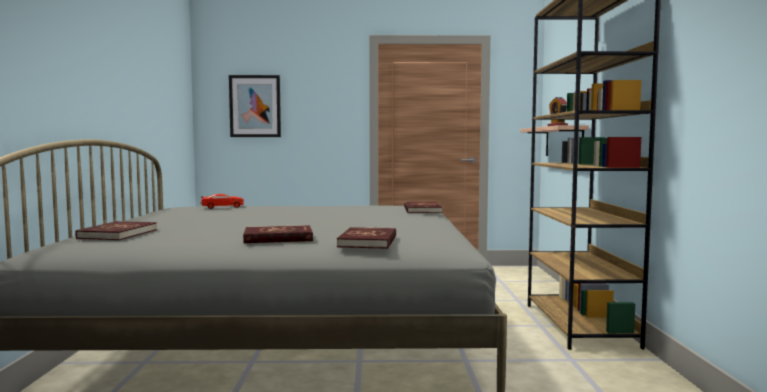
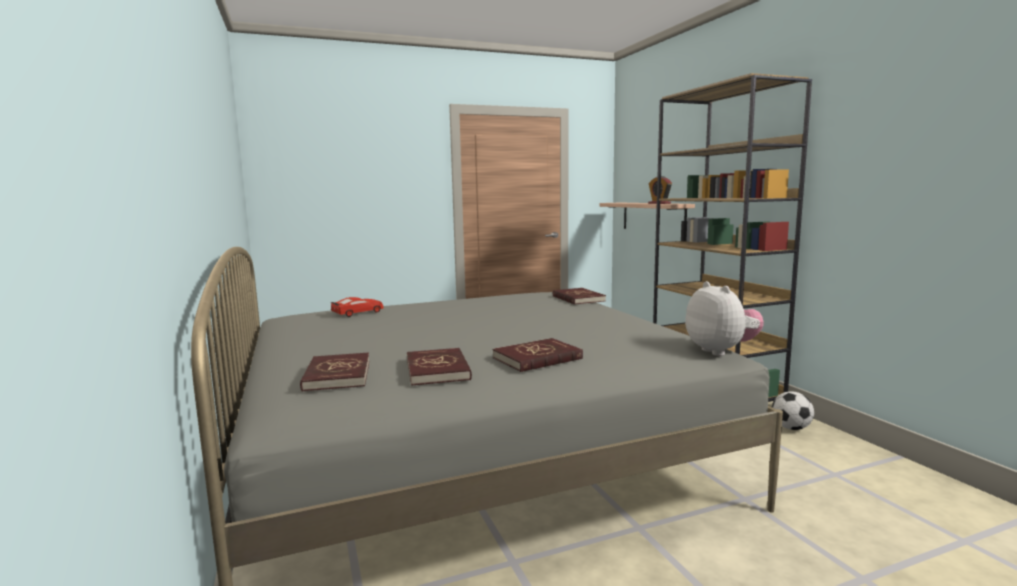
camera: 20 degrees left, 5 degrees up
(255, 106) = (324, 183): picture -> none
(368, 241) = (636, 352): red book -> red book (438, 370)
(455, 249) = (721, 351): none -> plush toy
(623, 366) = (791, 428): none -> football

